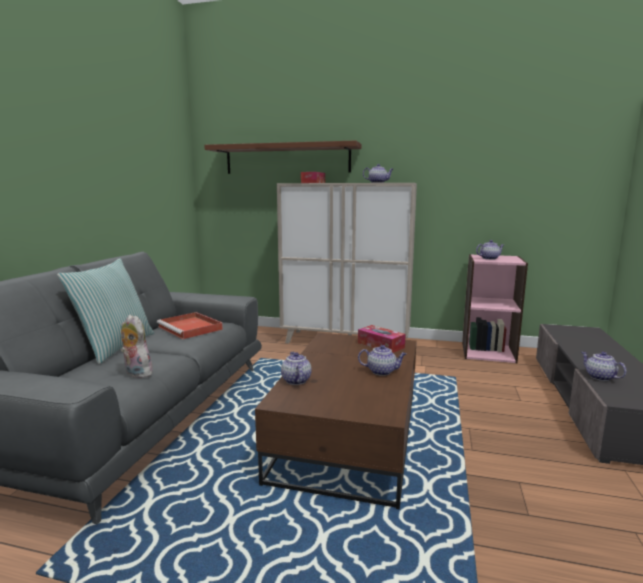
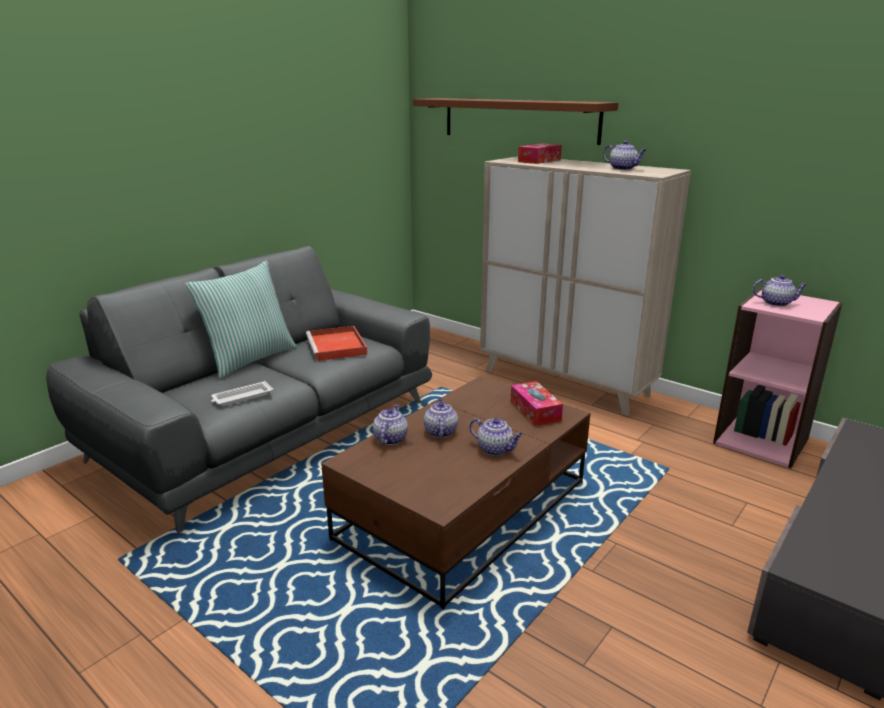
camera: 25 degrees right, 10 degrees up
(136, 373) = (241, 397): plush toy -> white tray
(599, 377) = (817, 527): teapot -> teapot (440, 431)

